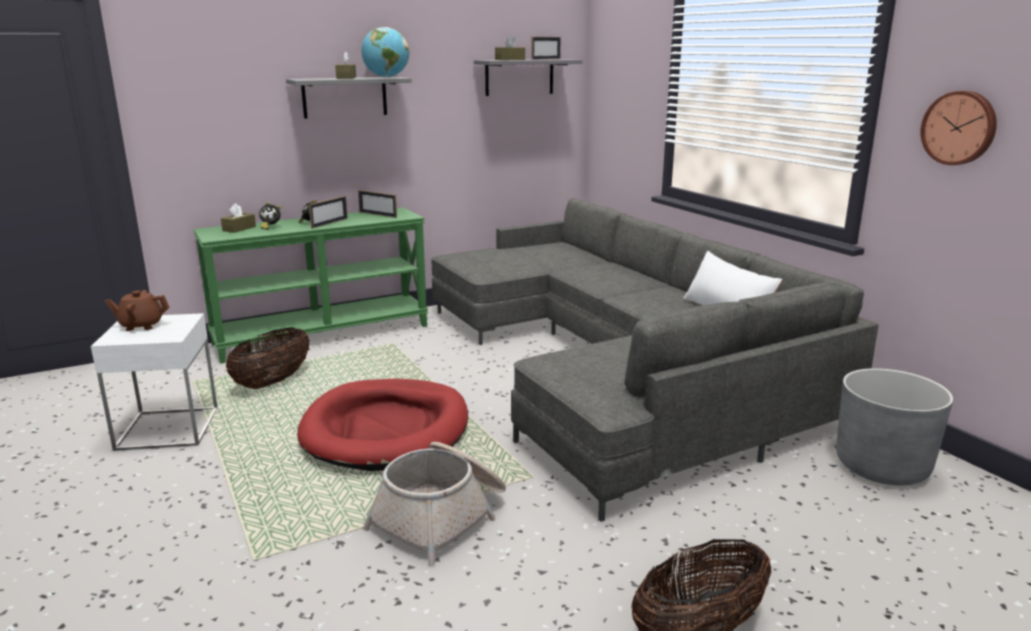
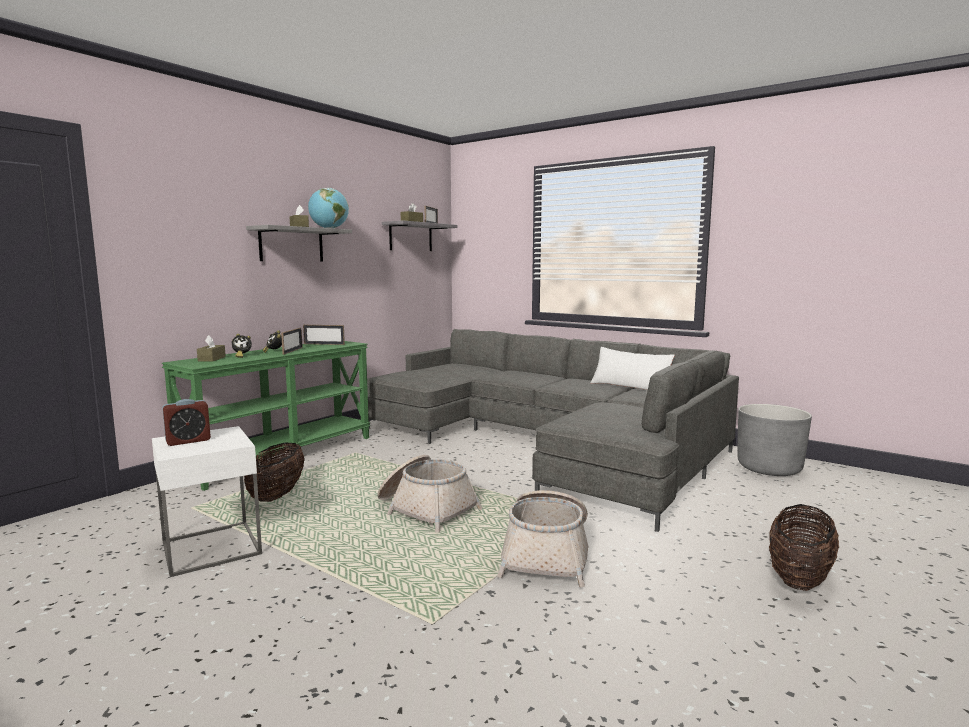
camera: 25 degrees left, 10 degrees down
(141, 325) = (188, 441): brown teapot -> alarm clock
(386, 429) = (426, 509): red dog bed -> basket
(959, 128) = (770, 247): wall clock -> none

